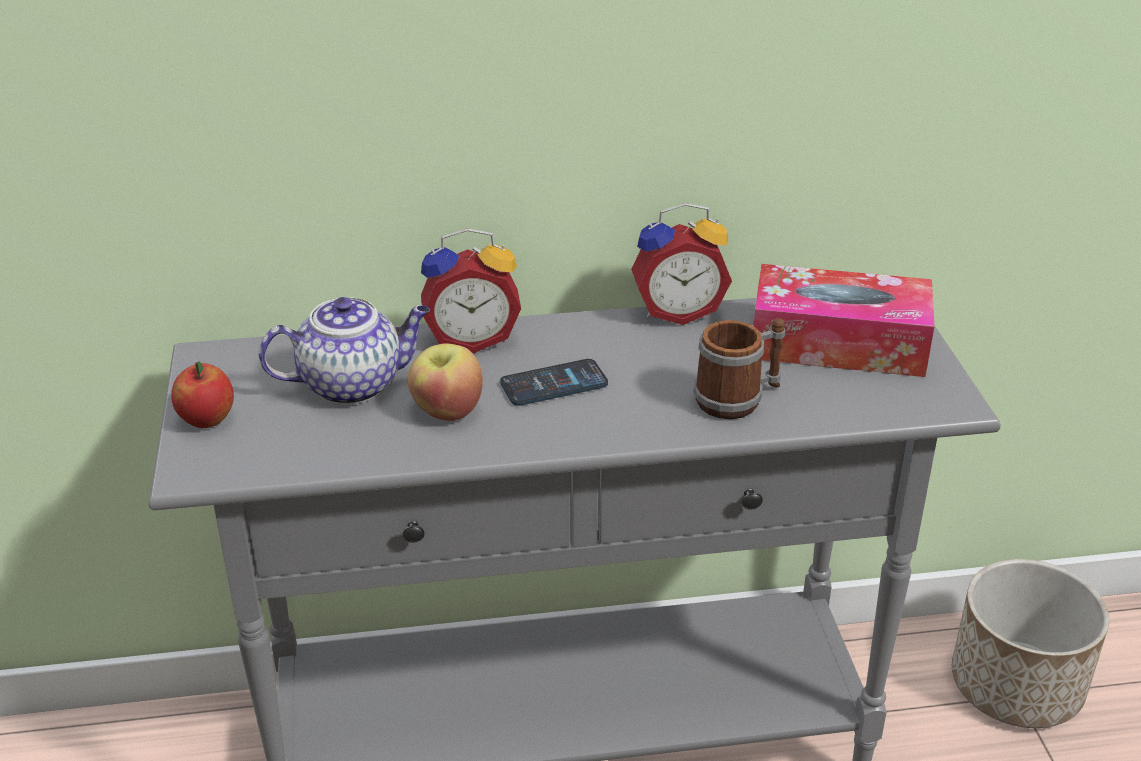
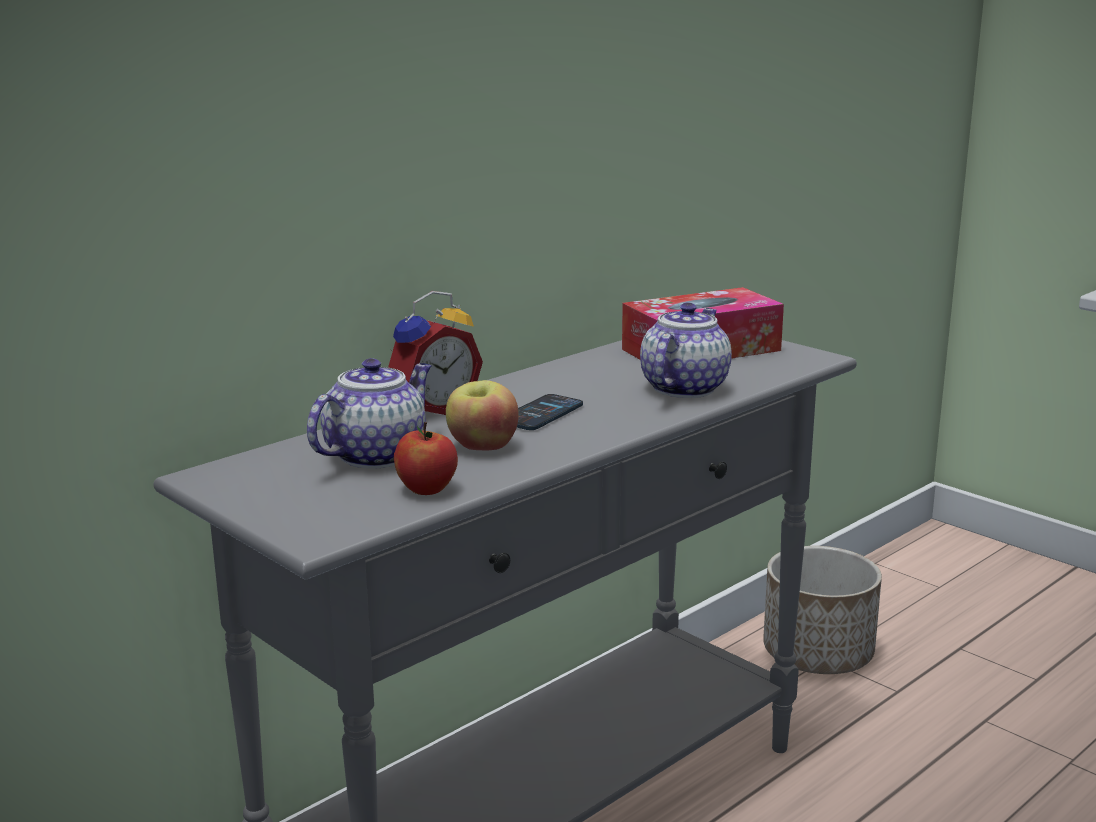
camera: 35 degrees left, 15 degrees down
(207, 420) = (277, 507): apple -> apple (427, 490)
(677, 311) = (565, 361): alarm clock -> none
(738, 398) = (684, 388): mug -> teapot

